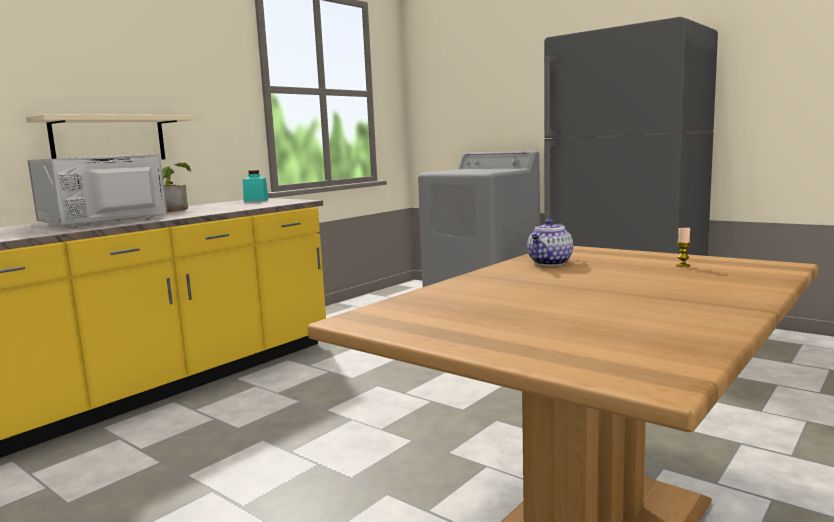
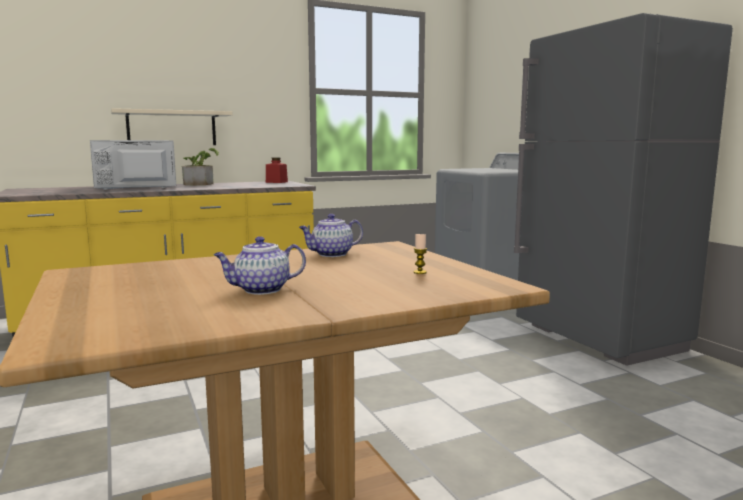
camera: 25 degrees right, 0 degrees up
(256, 200) = (276, 182): turquoise jar -> red jar
(622, 300) = (261, 290): none -> teapot

